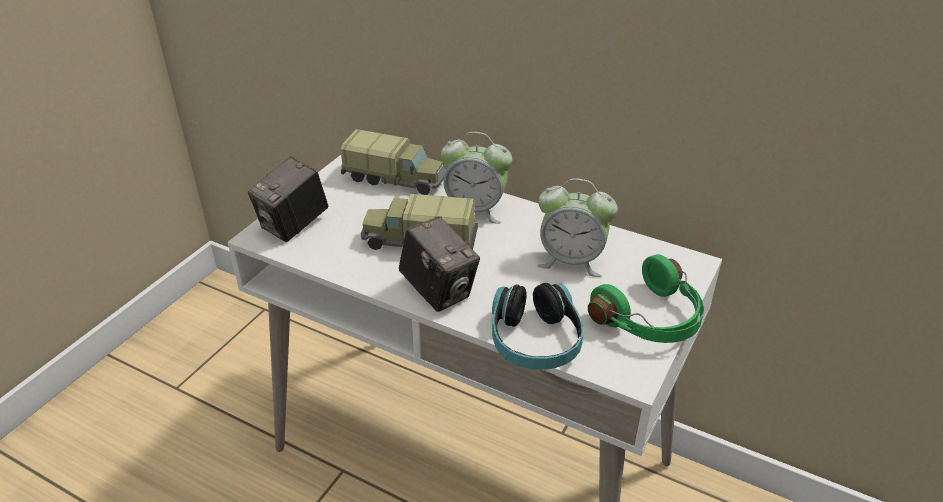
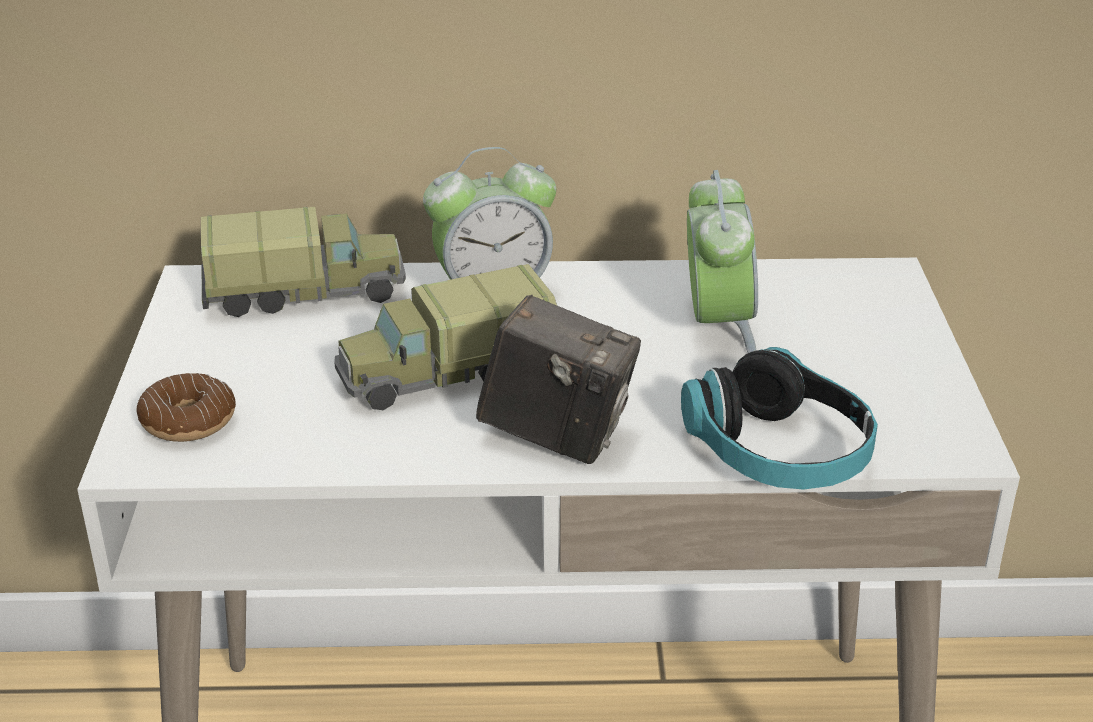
camera: 30 degrees left, 5 degrees down
(294, 226) = (188, 421): camera -> donut
(571, 260) = (717, 325): alarm clock -> alarm clock turned 75 degrees counterclockwise
(651, 320) = (907, 366): green headphones -> none

